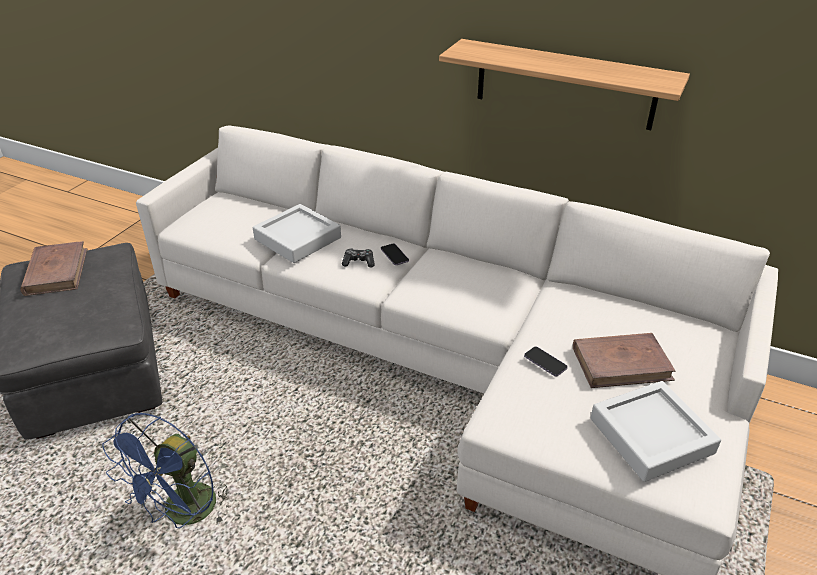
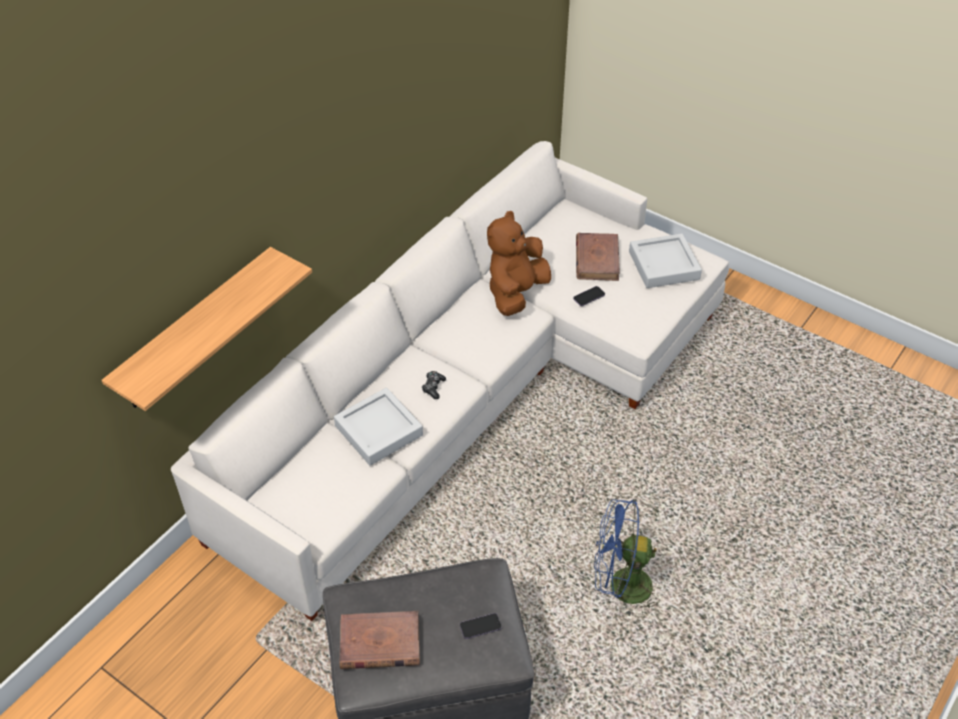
camera: 80 degrees left, 10 degrees up
(184, 515) = (620, 587): blue fan -> blue fan turned 150 degrees clockwise
(394, 255) = (428, 362): phone -> phone (480, 626)
(526, 304) = (516, 293): none -> brown plush toy
(564, 84) = (411, 146): shelf -> shelf (195, 330)

